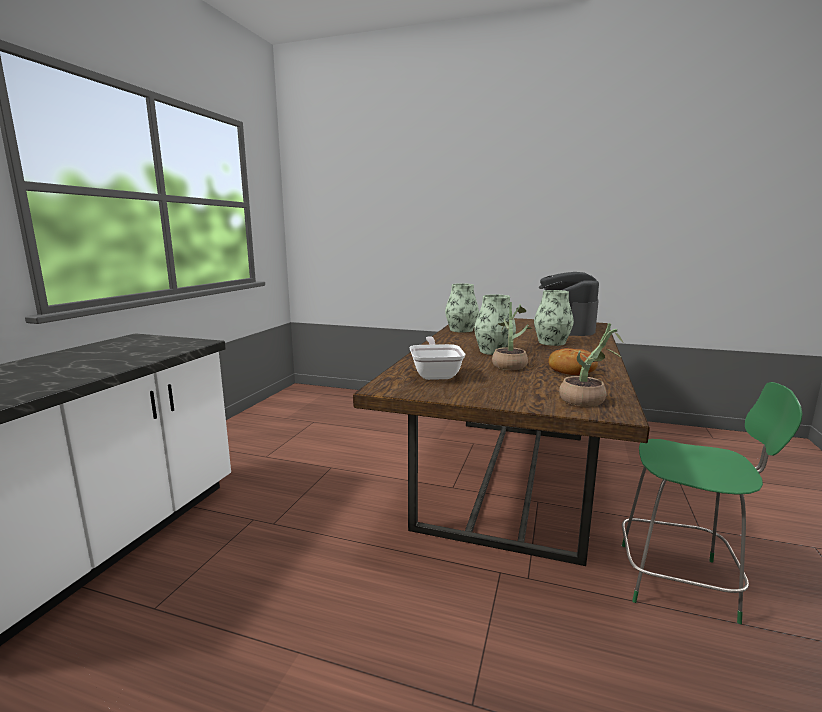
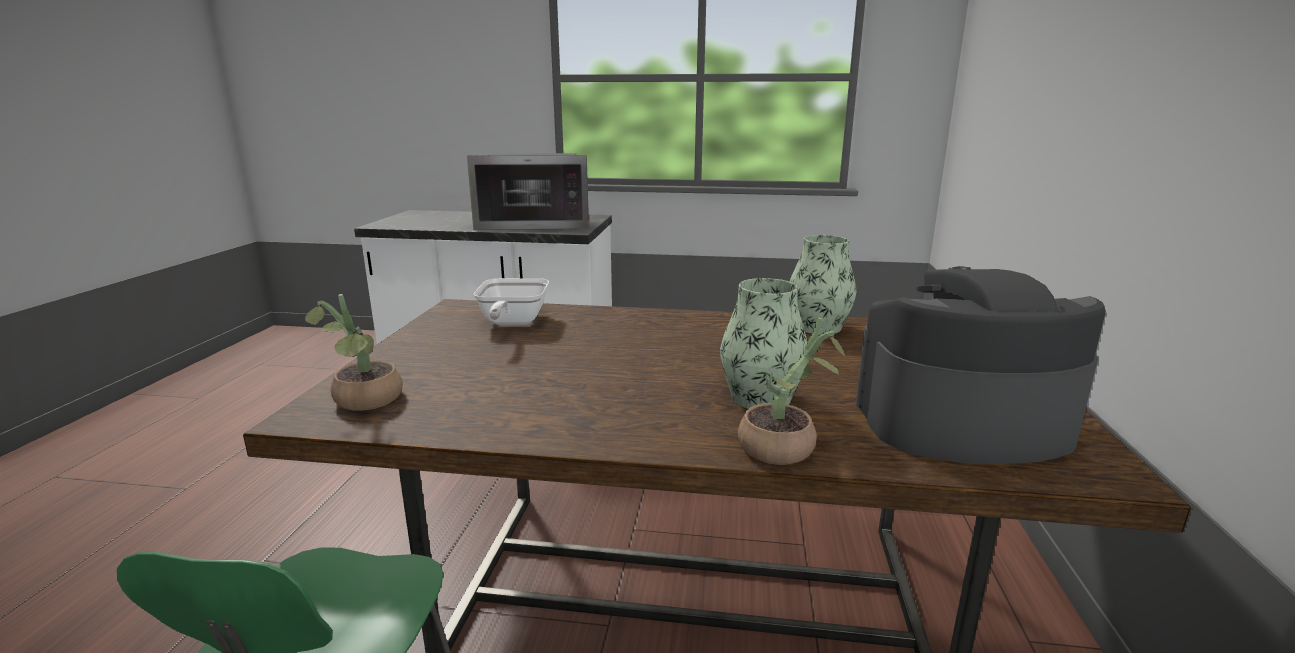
camera: 80 degrees right, 5 degrees up
(129, 352) = (535, 223): none -> microwave
(435, 374) = (512, 323): frying pan -> frying pan turned 105 degrees clockwise
(493, 351) = (652, 350): vase -> none
(509, 364) = (564, 360): potted plant -> potted plant (786, 448)
(571, 370) = (532, 402): bread -> none

